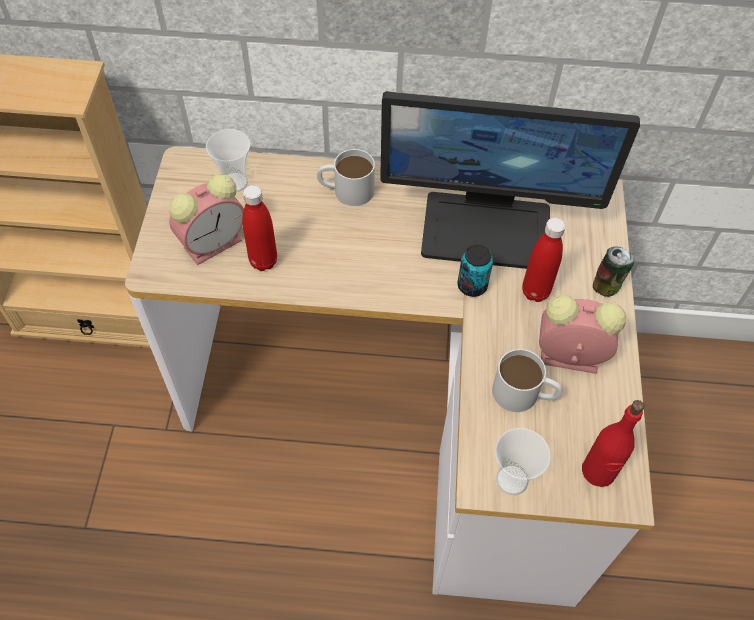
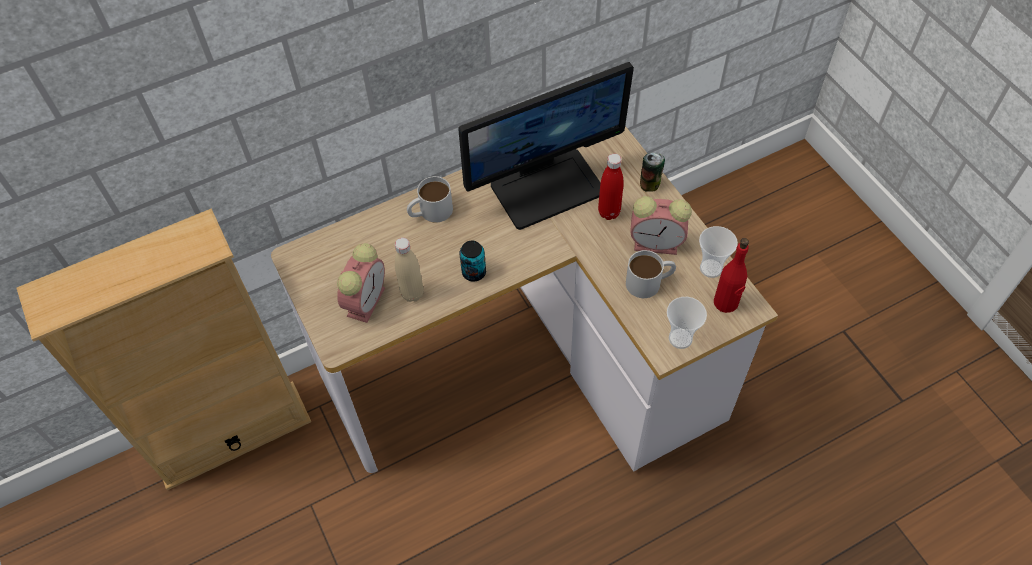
camera: 30 degrees left, 0 degrees up
(235, 183) = (345, 250): cup -> cup (711, 268)
(263, 261) = (412, 293): red bottle -> beige bottle
(472, 286) = (566, 231): can -> can (474, 272)
(566, 356) = (658, 243): alarm clock -> alarm clock turned 150 degrees counterclockwise

